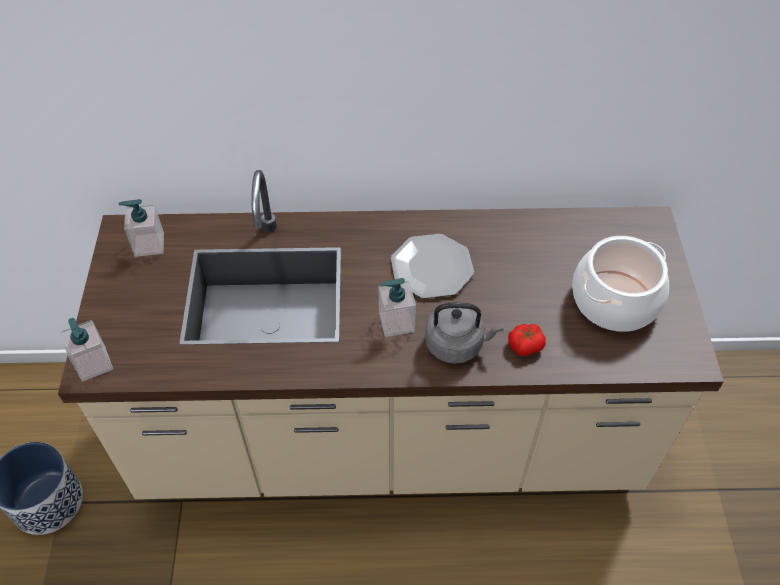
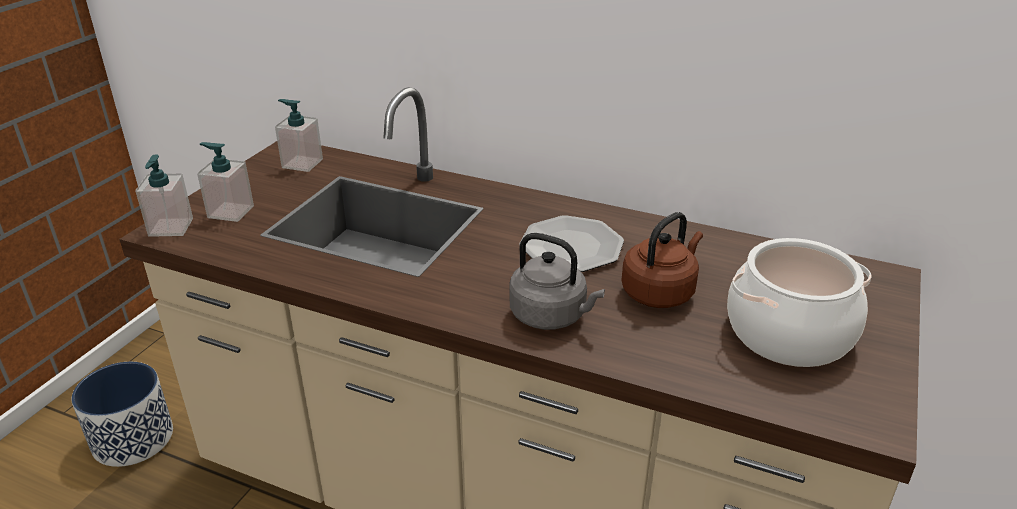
camera: 25 degrees right, 20 degrees down
(396, 322) = (495, 278): soap dispenser -> soap dispenser (230, 212)
(517, 292) = (660, 292): none -> brown kettle
(525, 345) = (637, 340): tomato -> none

